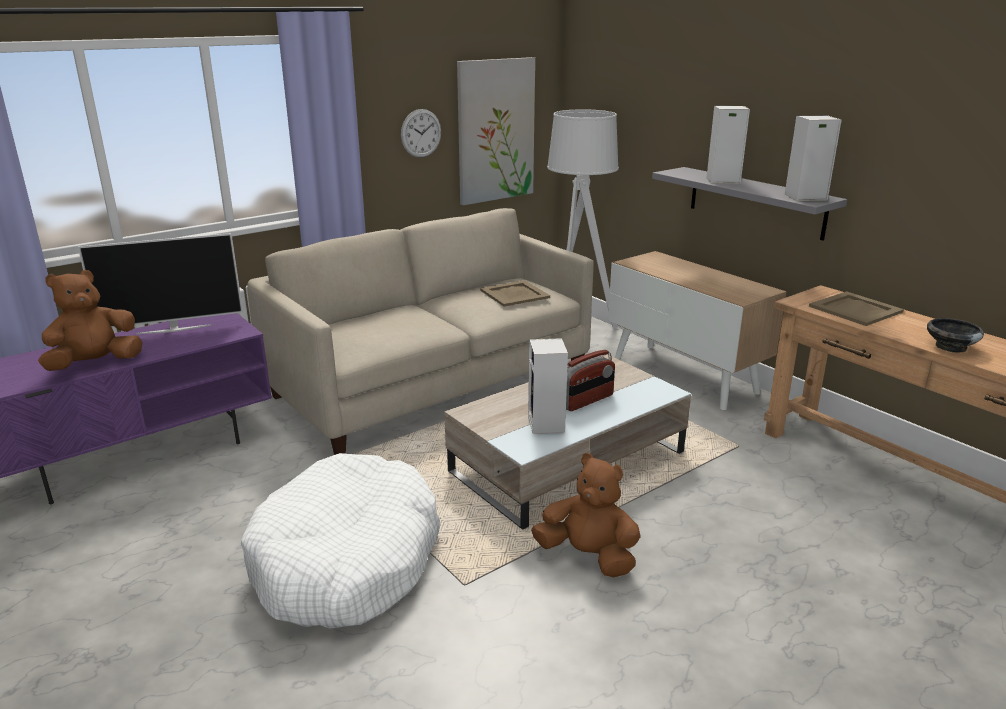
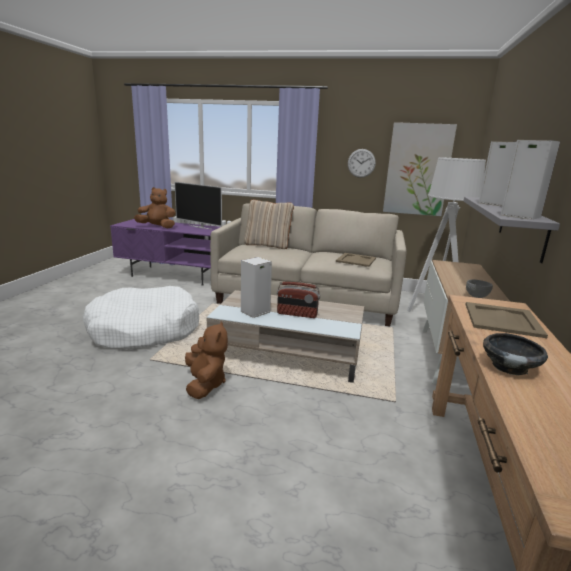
camera: 50 degrees right, 5 degrees down
(353, 318) = (267, 245): none -> beige pillow
(749, 293) = (476, 296): none -> grey bowl

